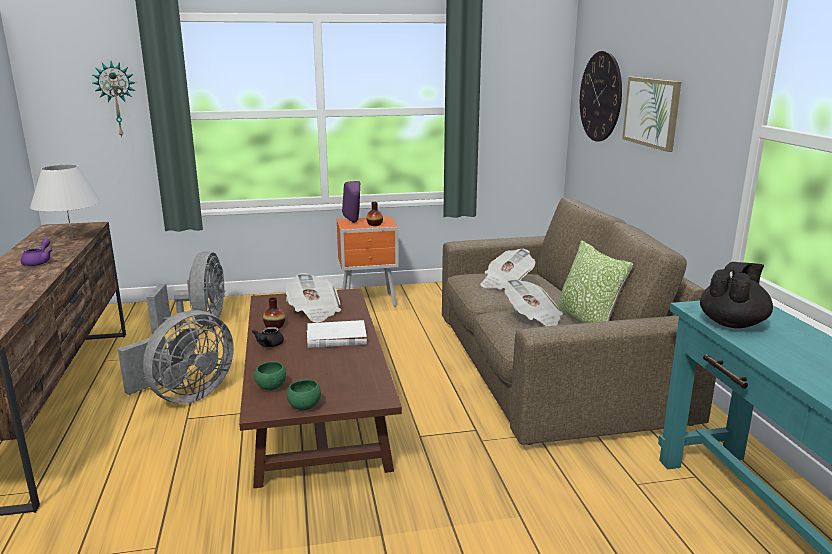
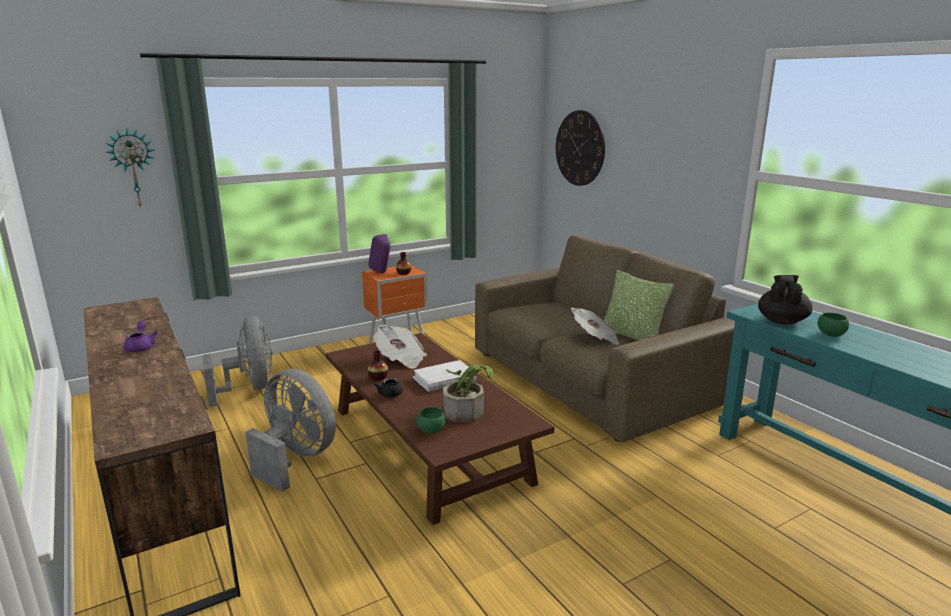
camera: 20 degrees left, 0 degrees up
(72, 237) = (141, 317): white table lamp -> none
(185, 396) = (295, 458): grey fan -> grey fan turned 75 degrees counterclockwise
(304, 406) = (477, 441): green bowl -> green bowl (830, 334)
(327, 373) = (467, 410): none -> potted plant
(505, 283) = (546, 312): newspaper -> none
(652, 112) = (640, 161): picture -> none

